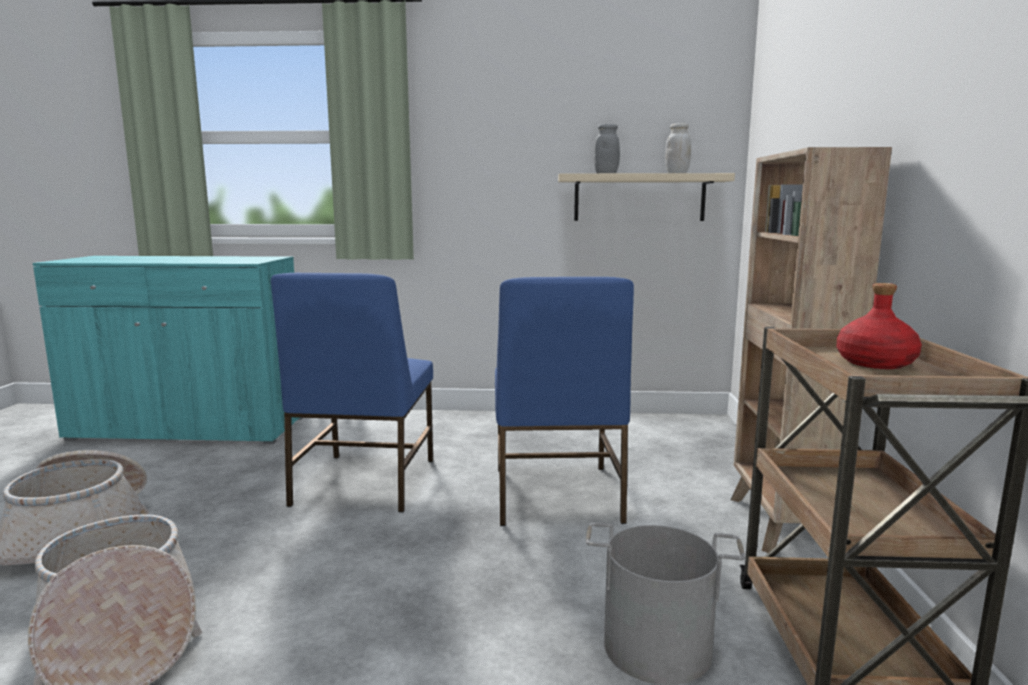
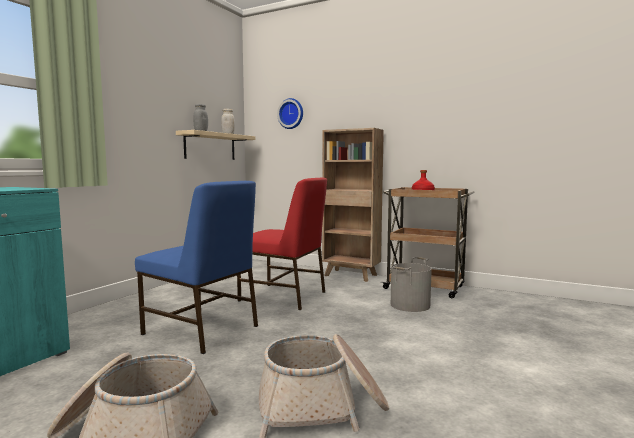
camera: 65 degrees left, 5 degrees down
(555, 495) = (284, 297): blue chair -> red chair
(787, 118) = (291, 114): none -> wall clock

